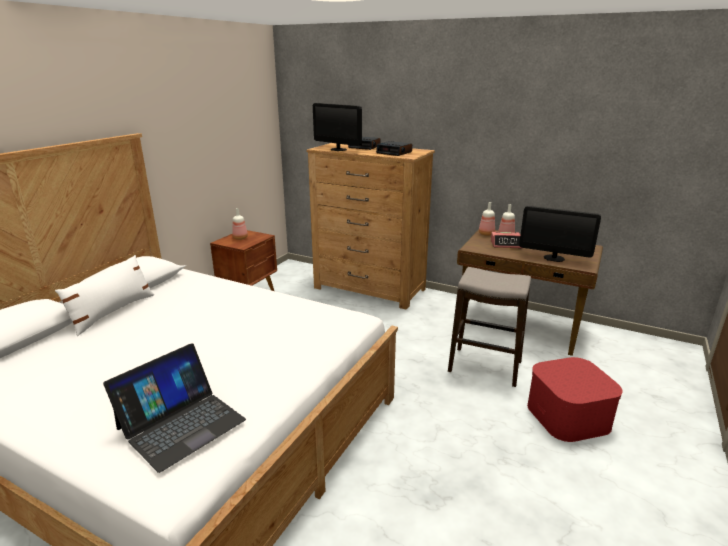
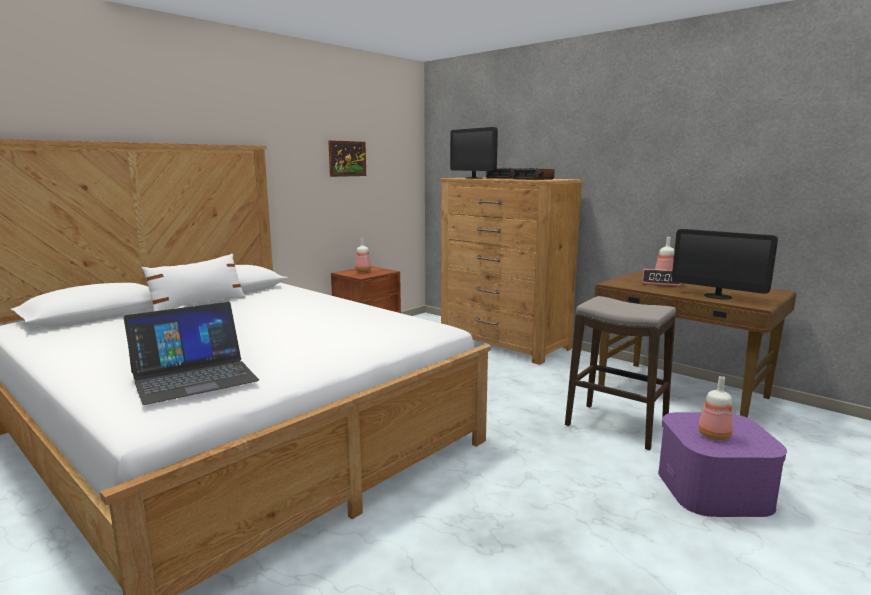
camera: 15 degrees right, 10 degrees down
(214, 132) = (347, 158): none -> picture
(485, 234) = (639, 275): bottle -> bottle (713, 435)
(568, 415) = (714, 489): red storage box -> purple storage box

